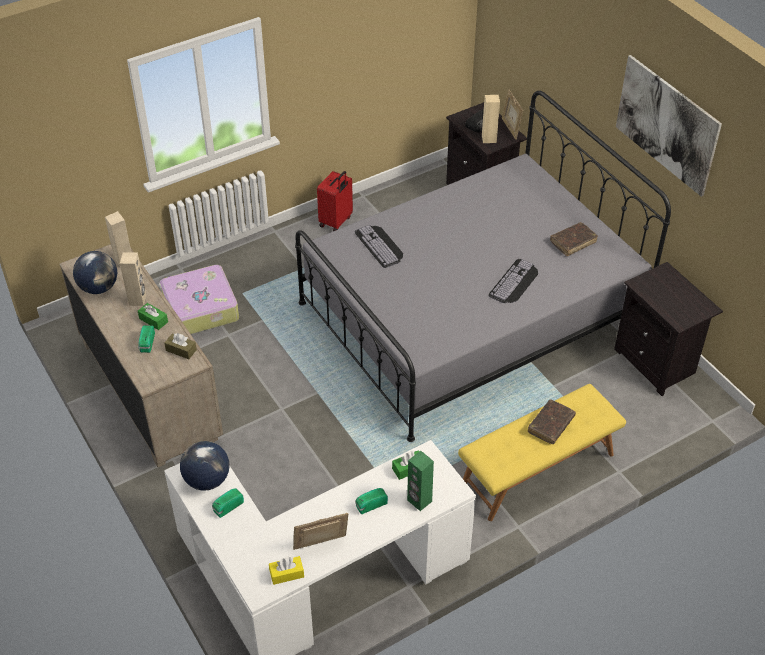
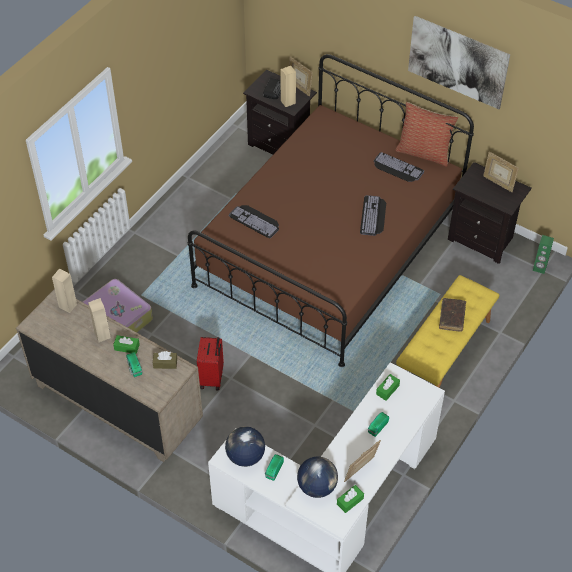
camera: 25 degrees left, 5 degrees up
(99, 287) = (63, 336): globe -> globe (317, 486)
(286, 574) = (350, 501): yellow tissue box -> green tissue box
(336, 222) = (180, 207): red suitcase -> red suitcase (212, 378)
(419, 501) = (409, 410): green speaker -> green speaker (539, 268)
(470, 314) = (329, 248): grey bed -> brown bed
(573, 242) = (396, 168): brown book -> keyboard
(615, 236) = (424, 152): none -> pillow
(683, 293) = (498, 183): none -> picture frame

